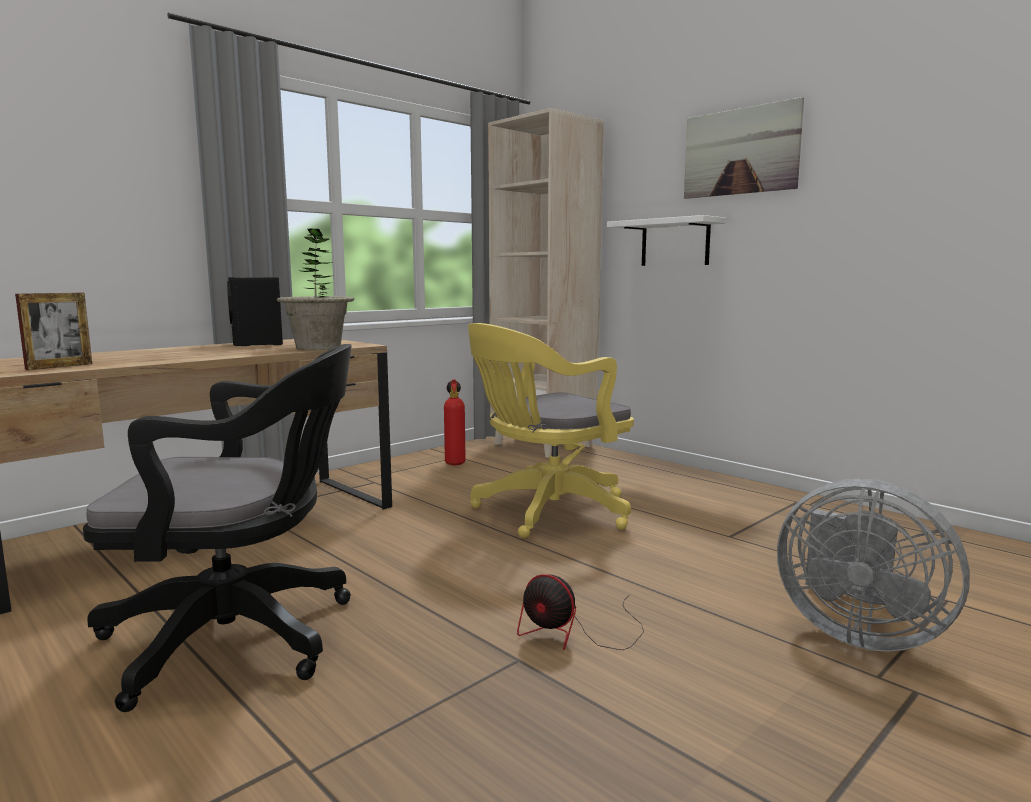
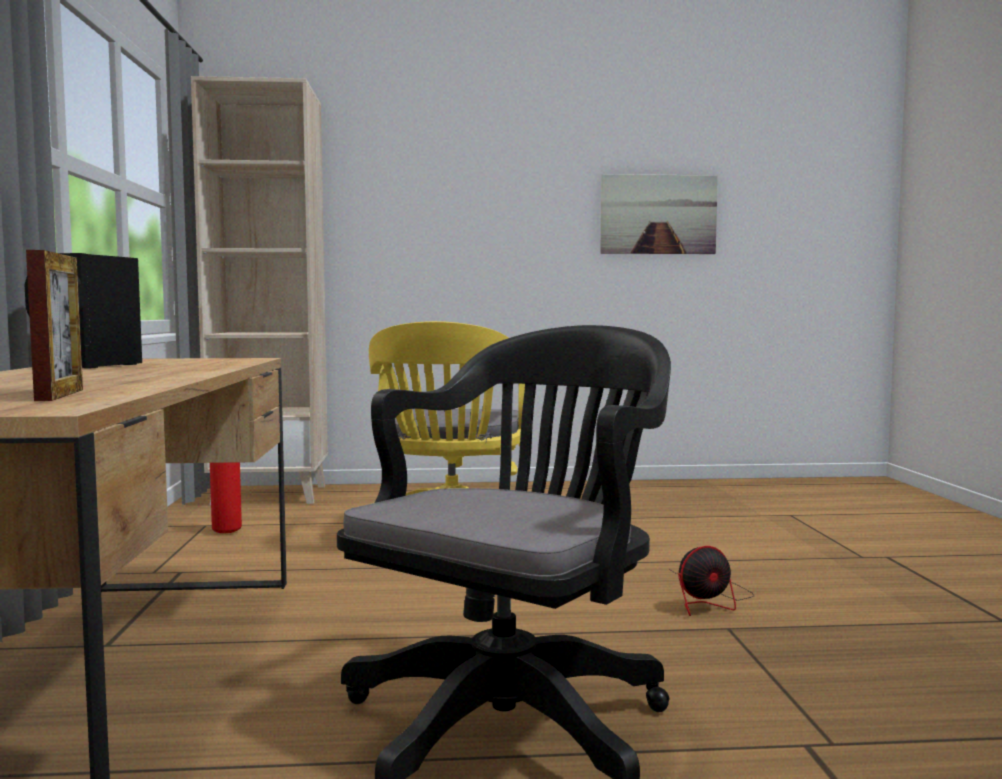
camera: 50 degrees left, 5 degrees down
(318, 347) = (224, 362): potted plant -> none
(675, 243) = (423, 247): white shelf -> none
(740, 152) = (492, 162): picture -> picture (658, 214)
(856, 632) = (804, 542): grey fan -> none

